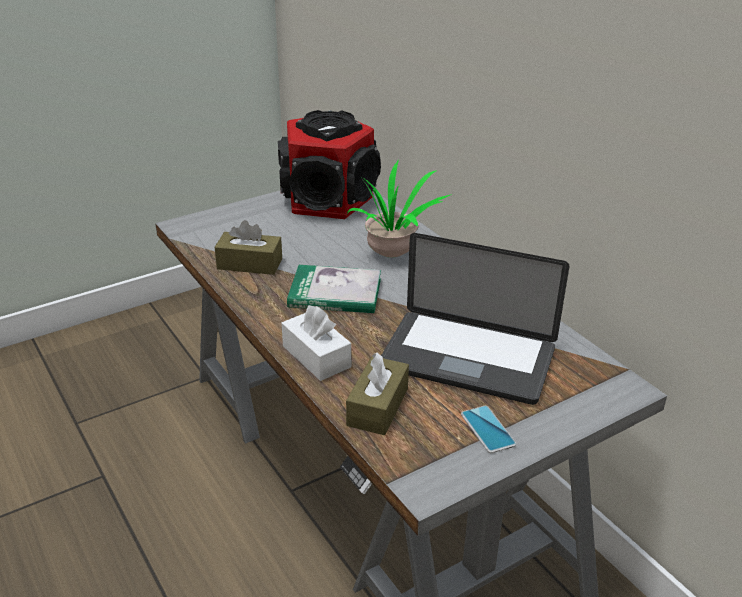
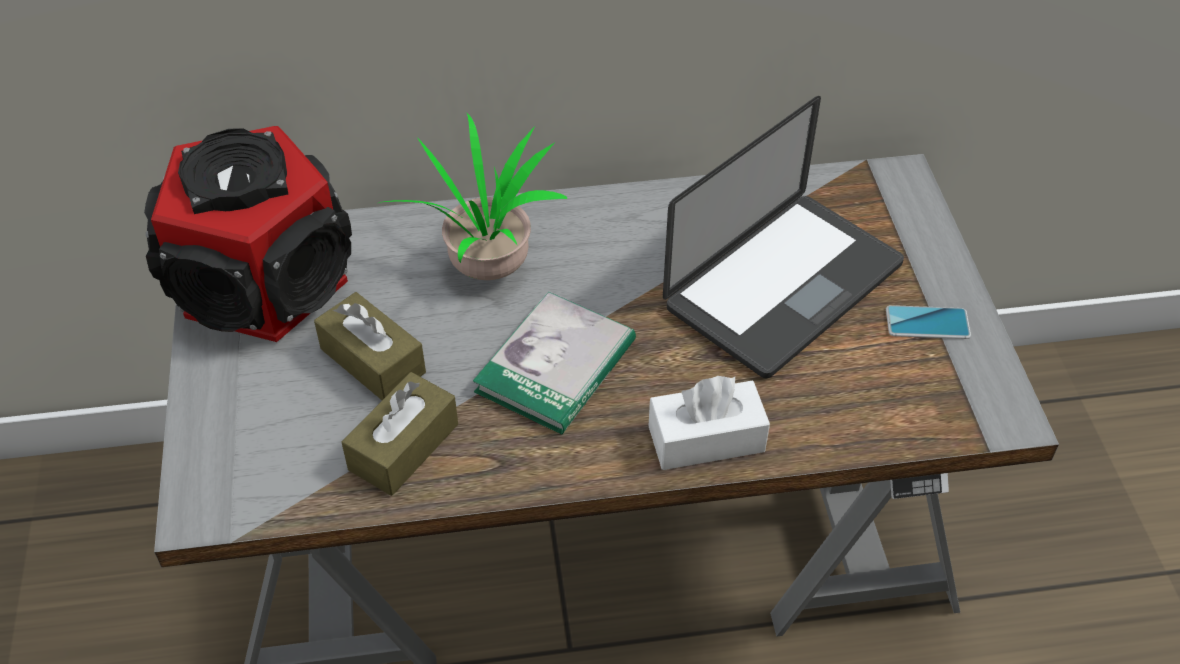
camera: 65 degrees left, 15 degrees up
(377, 407) = (844, 410): brown tissue box -> brown tissue box (373, 360)

